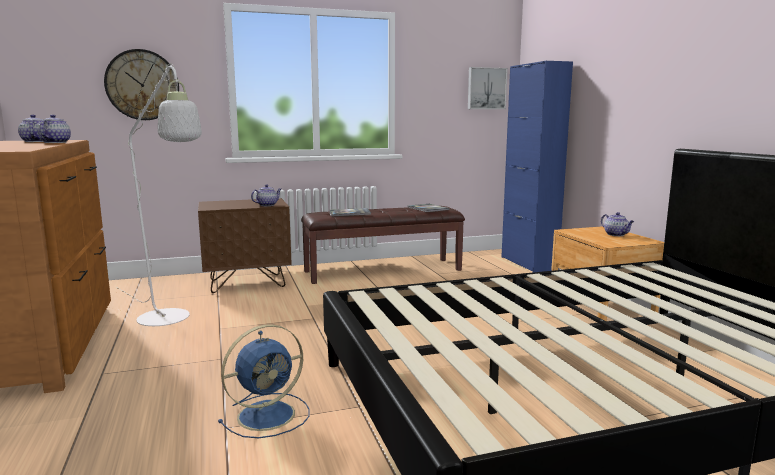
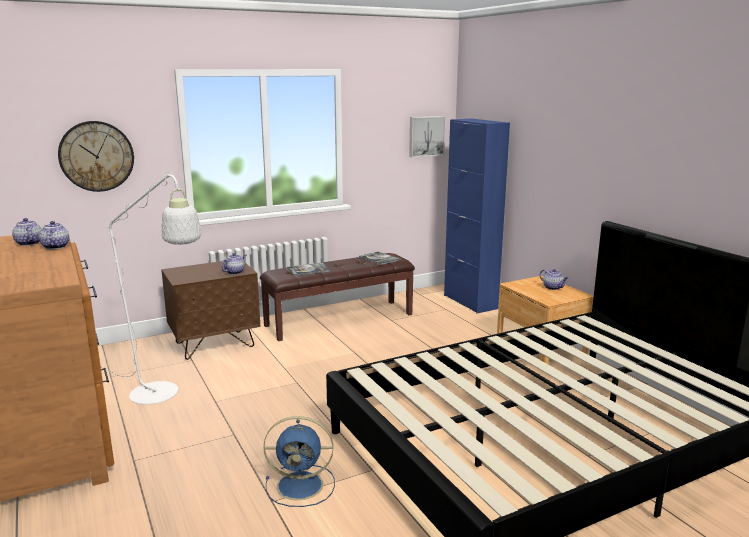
camera: 10 degrees left, 5 degrees up
(269, 414) = (302, 485): blue fan -> blue fan turned 45 degrees clockwise

